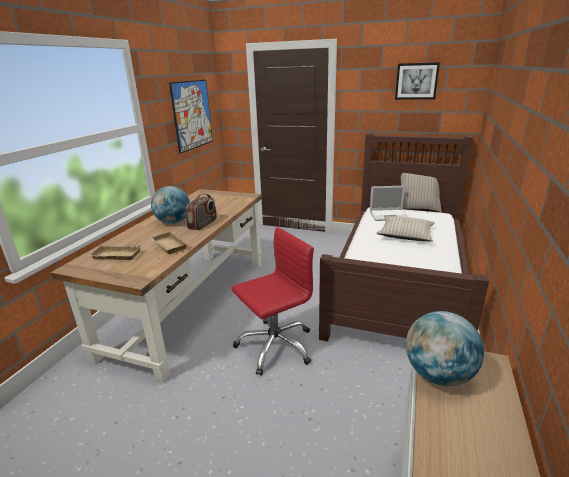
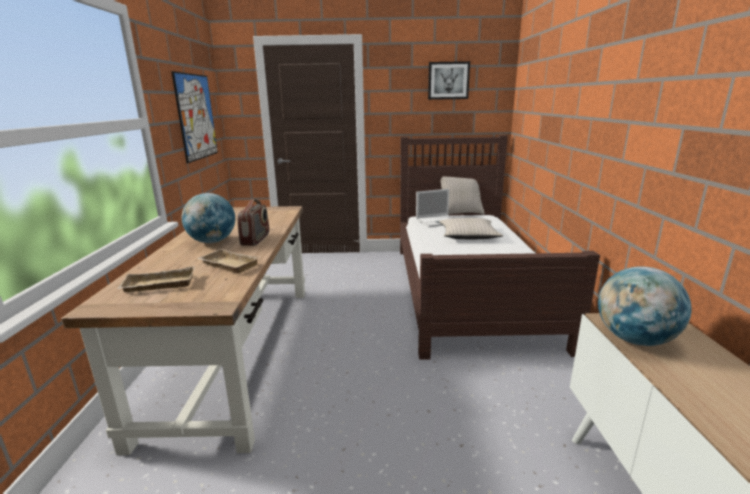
camera: 20 degrees left, 5 degrees down
(275, 346) = (373, 376): red office chair -> none

